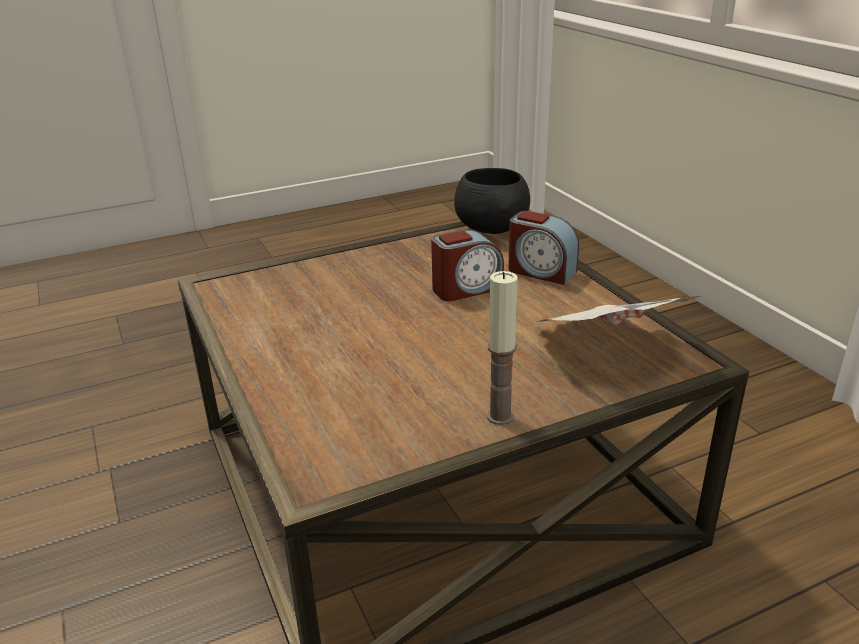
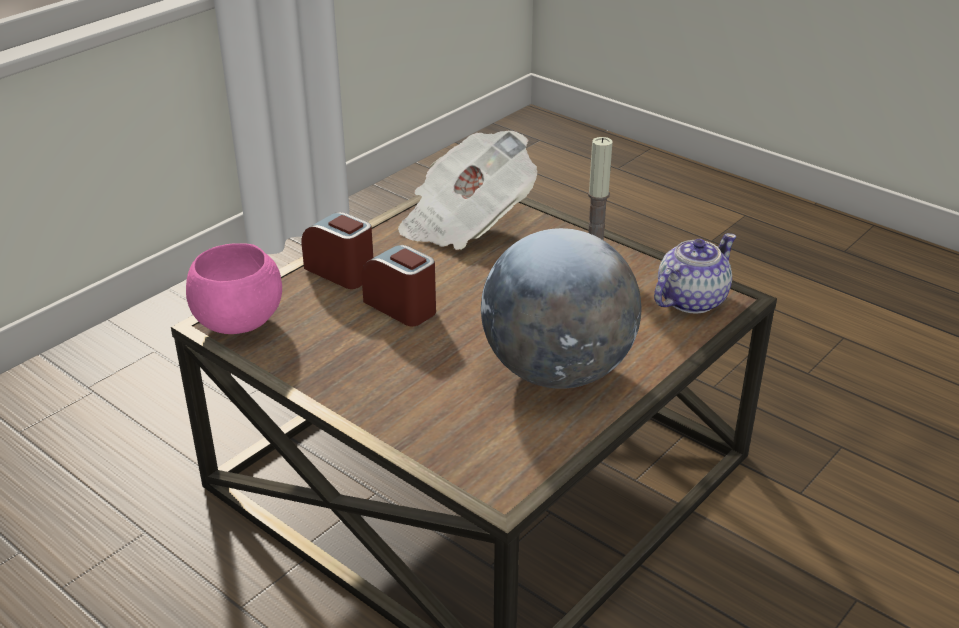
camera: 115 degrees left, 5 degrees up
(309, 336) = (557, 372): none -> globe
(340, 447) = (690, 300): none -> teapot
(491, 230) = (240, 322): black bowl -> pink bowl
(541, 271) = (341, 272): alarm clock -> alarm clock turned 60 degrees counterclockwise

